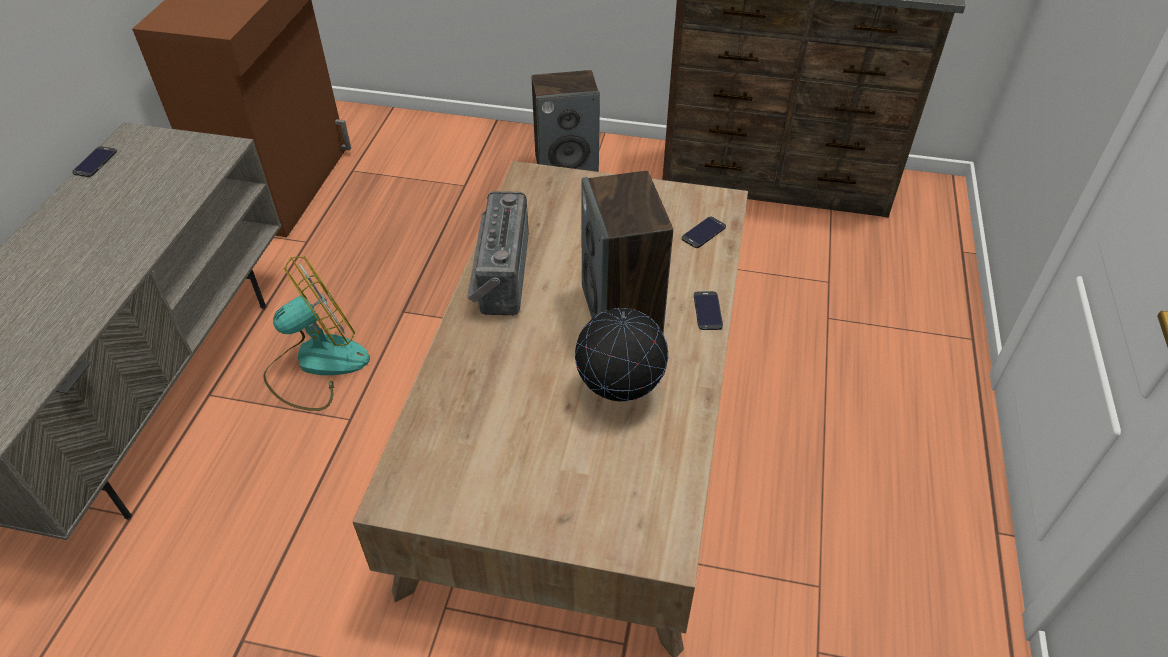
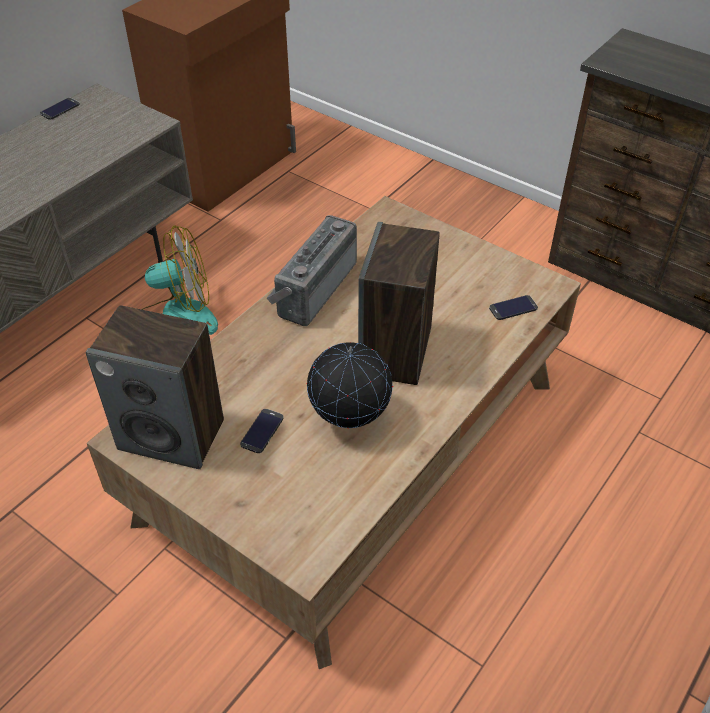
camera: 25 degrees right, 0 degrees up
(566, 164) = (472, 216): speaker -> speaker (173, 434)
(708, 311) = (471, 377): phone -> phone (262, 431)

